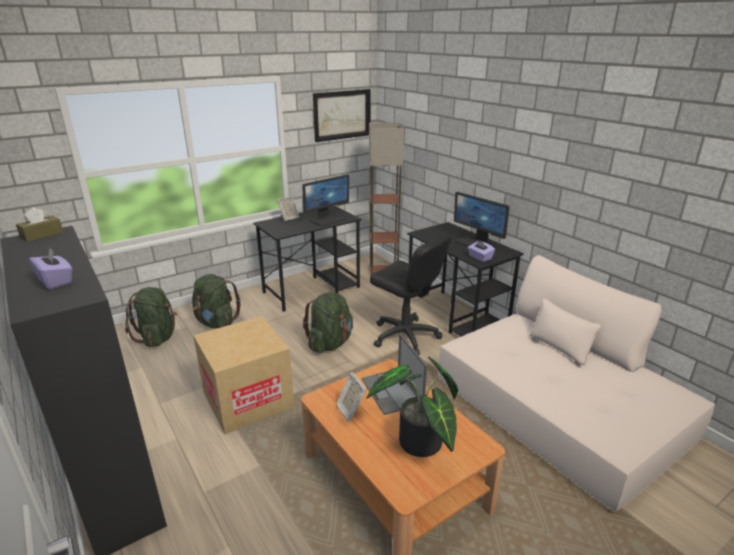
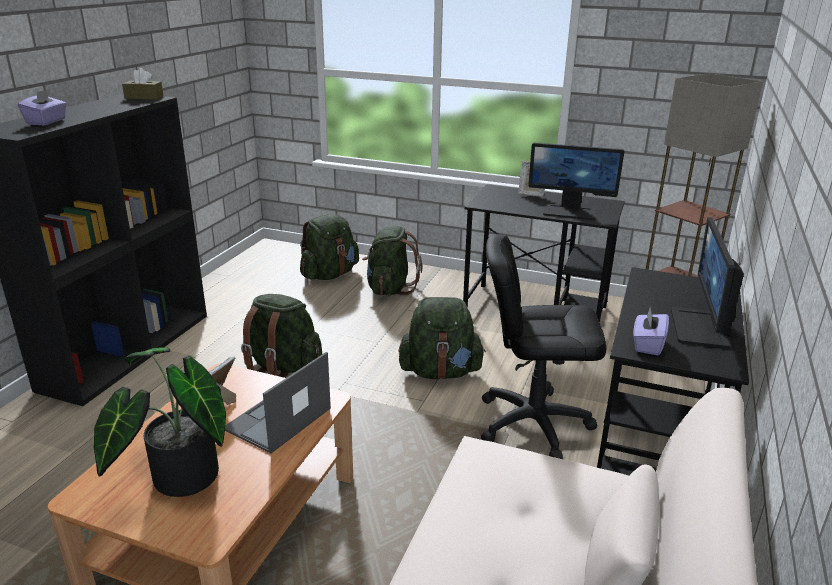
camera: 55 degrees right, 0 degrees up
(248, 400) = (282, 366): cardboard box -> green backpack
(342, 115) = (688, 56): picture -> none
(405, 336) = (533, 423): black office chair -> black office chair turned 90 degrees clockwise

